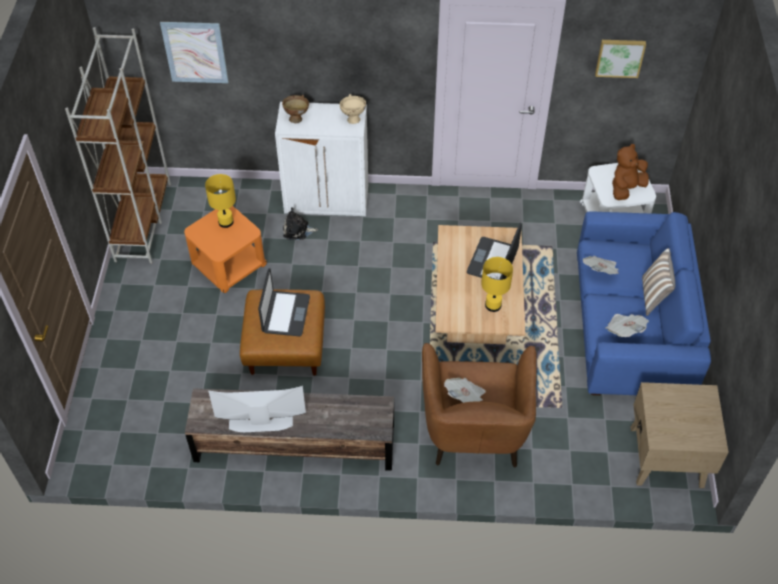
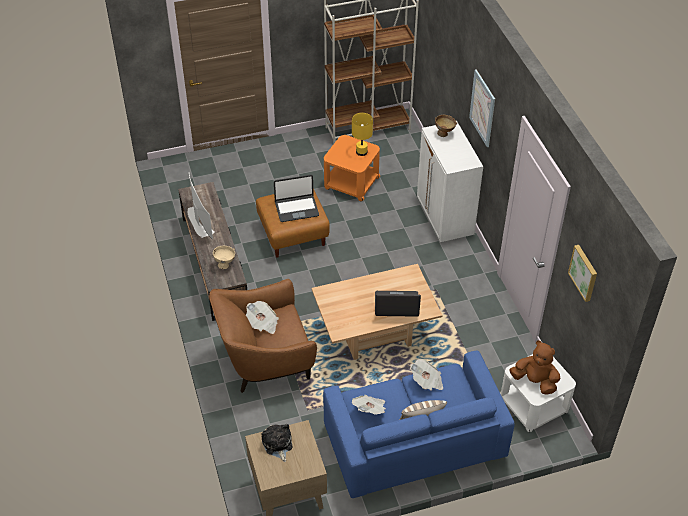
camera: 70 degrees right, 5 degrees down
(195, 52) = (439, 46): picture -> picture (482, 108)
(298, 230) = (404, 208): plush toy -> plush toy (277, 445)
(353, 118) = (463, 163): beige bowl -> beige bowl (225, 264)
(493, 305) = (351, 316): yellow table lamp -> none

